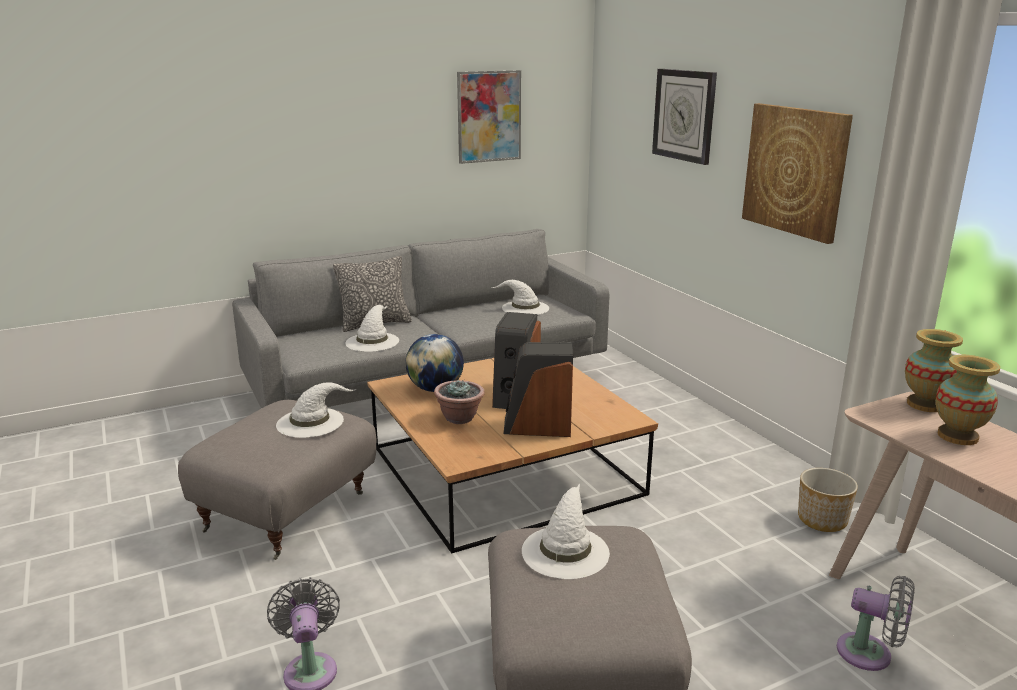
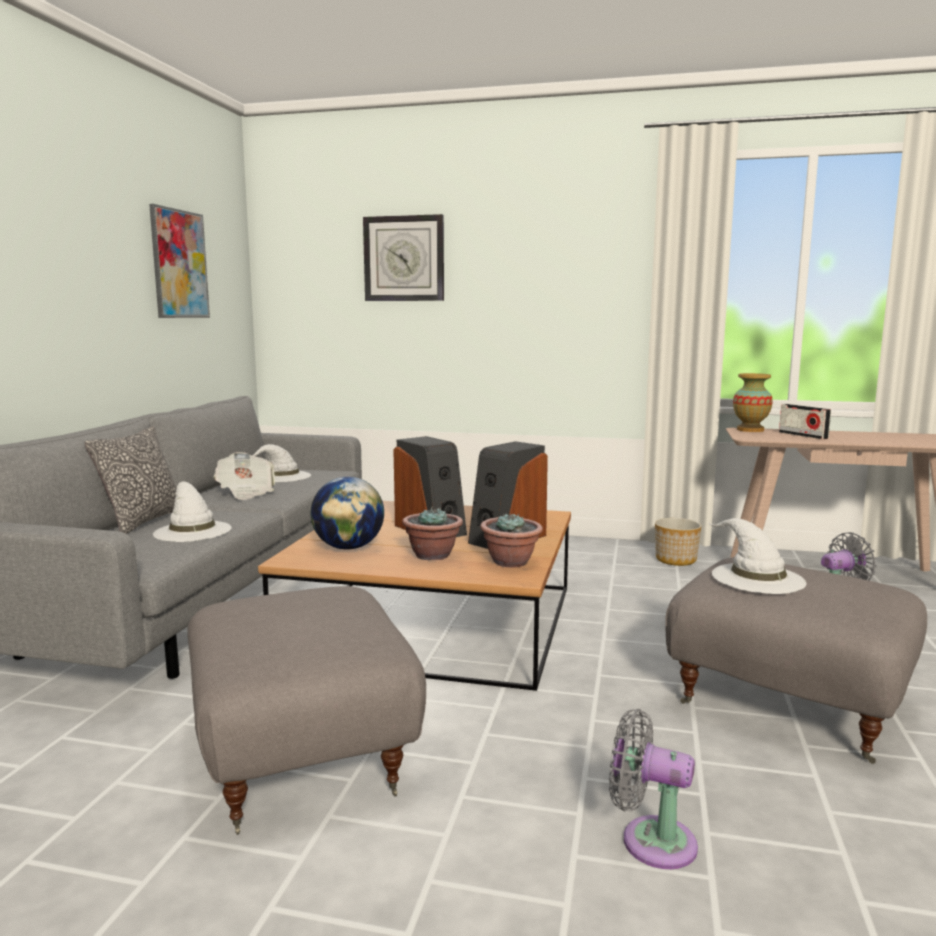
camera: 50 degrees left, 10 degrees down
(311, 422) = (319, 601): white hat -> none
(471, 317) = (246, 492): none -> newspaper
(486, 447) = (511, 562): none -> potted plant
(795, 170) = (551, 289): picture -> none
(958, 436) = (803, 435): vase -> radio

